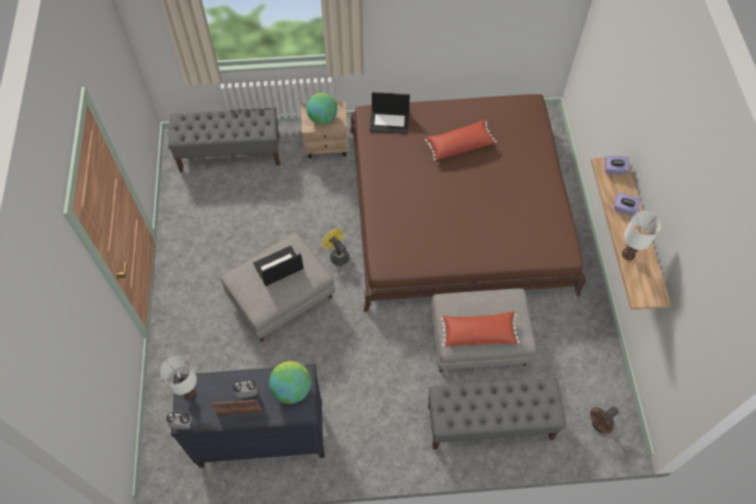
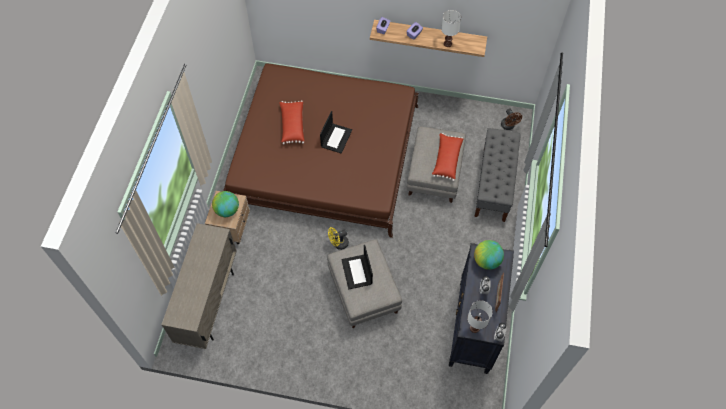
camera: 75 degrees left, 0 degrees up
(230, 153) = (209, 303): grey bench -> beige cabinet
(390, 121) = (251, 164): laptop -> laptop (336, 138)

